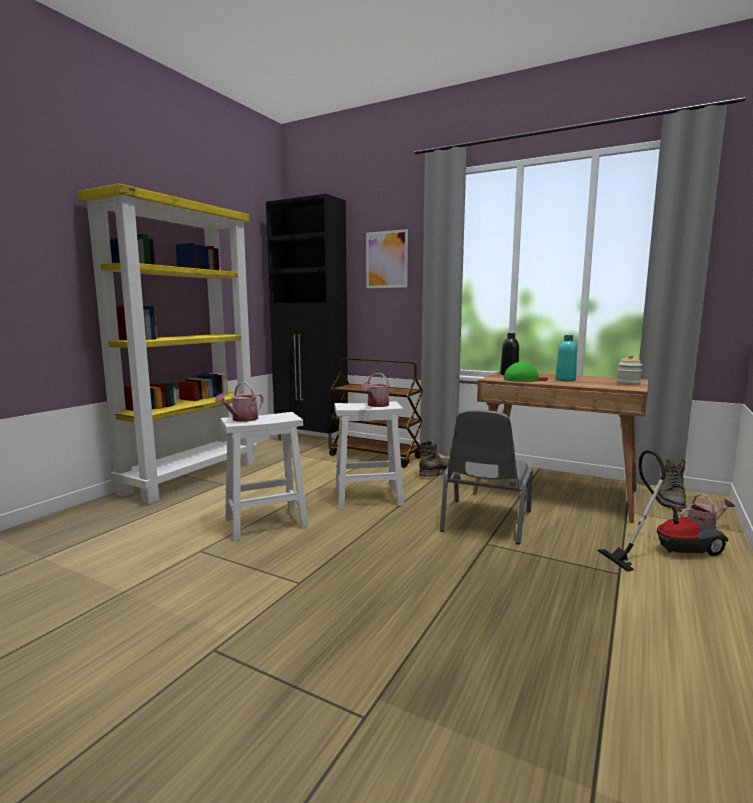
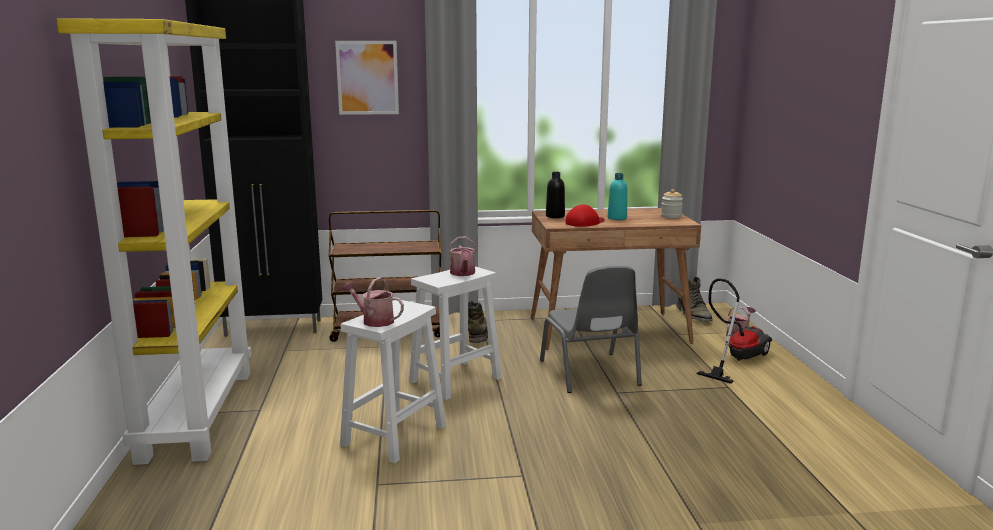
camera: 35 degrees left, 5 degrees up
(242, 419) = (374, 320): watering can -> watering can turned 120 degrees clockwise
(525, 379) = (585, 222): green cap -> red cap

